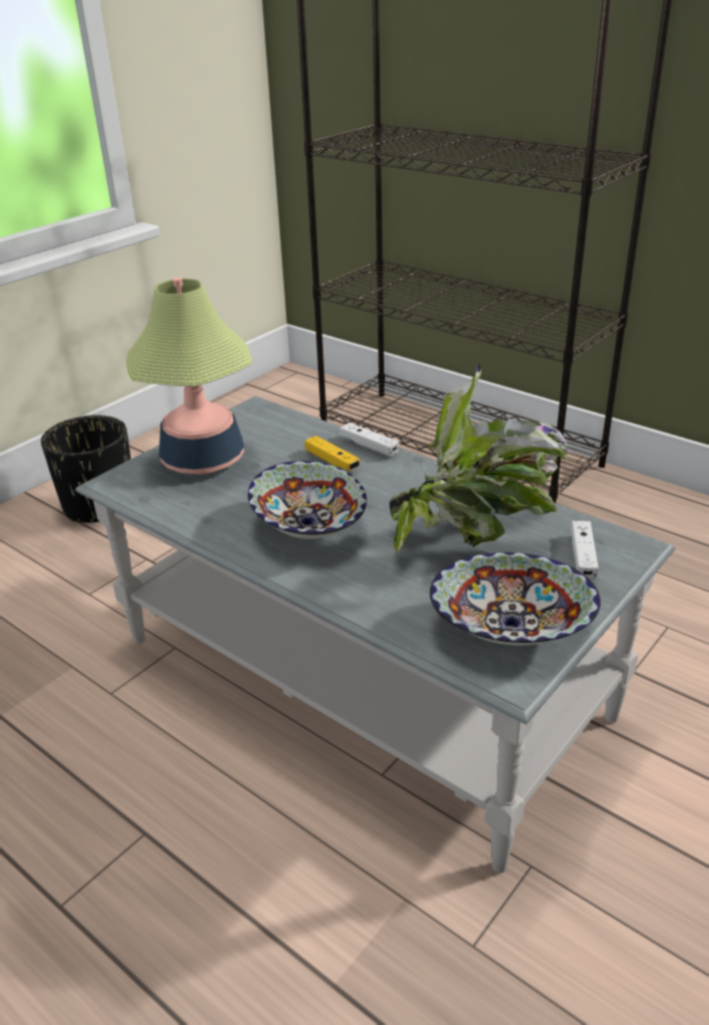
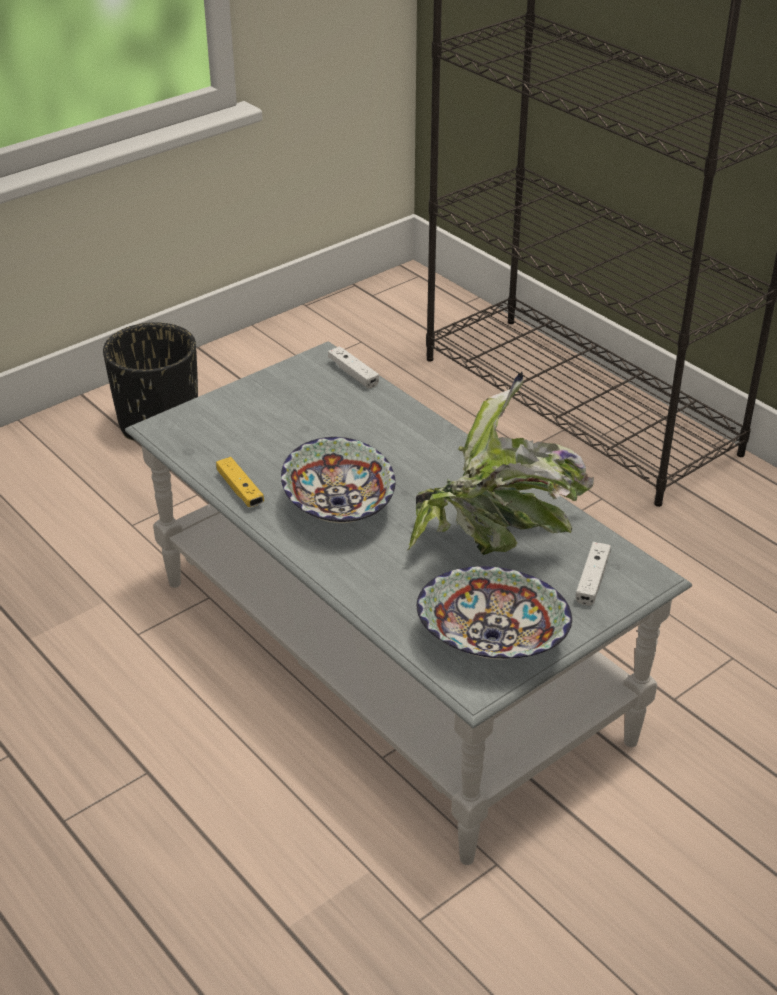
camera: 10 degrees right, 5 degrees up
(203, 460) = (255, 414): table lamp -> none
(332, 461) = (384, 435): yellow game controller -> yellow game controller (240, 490)
(369, 446) = (427, 423): white game controller -> white game controller (353, 374)

